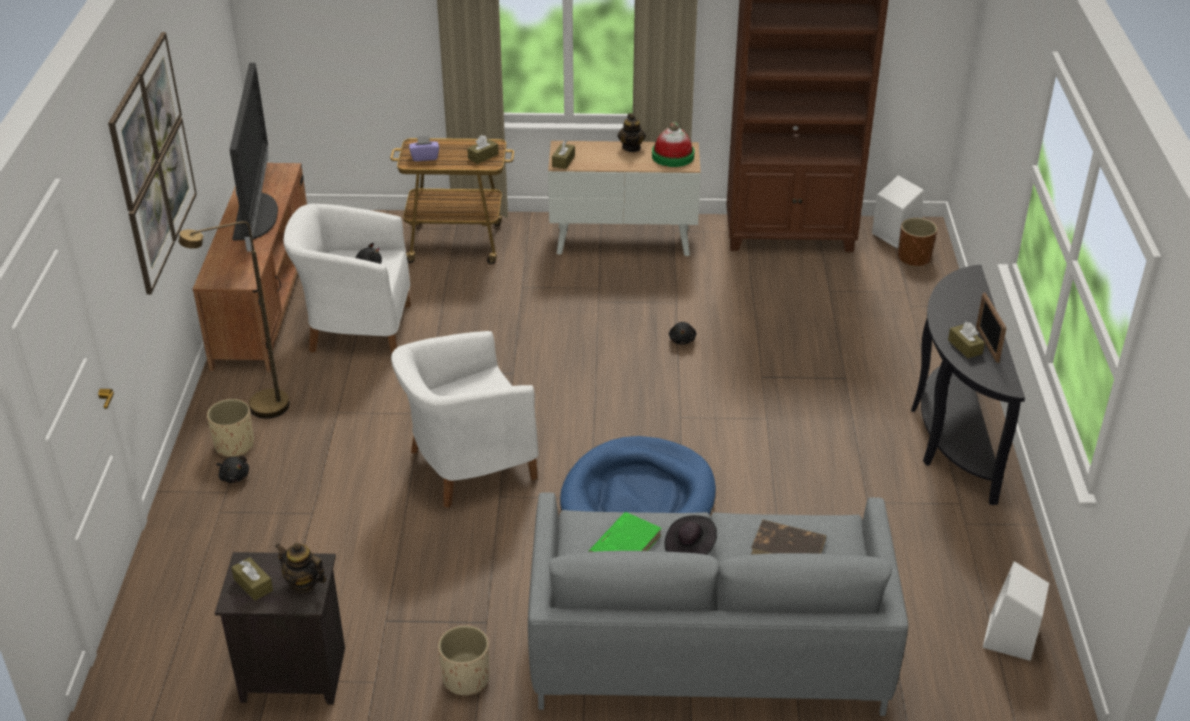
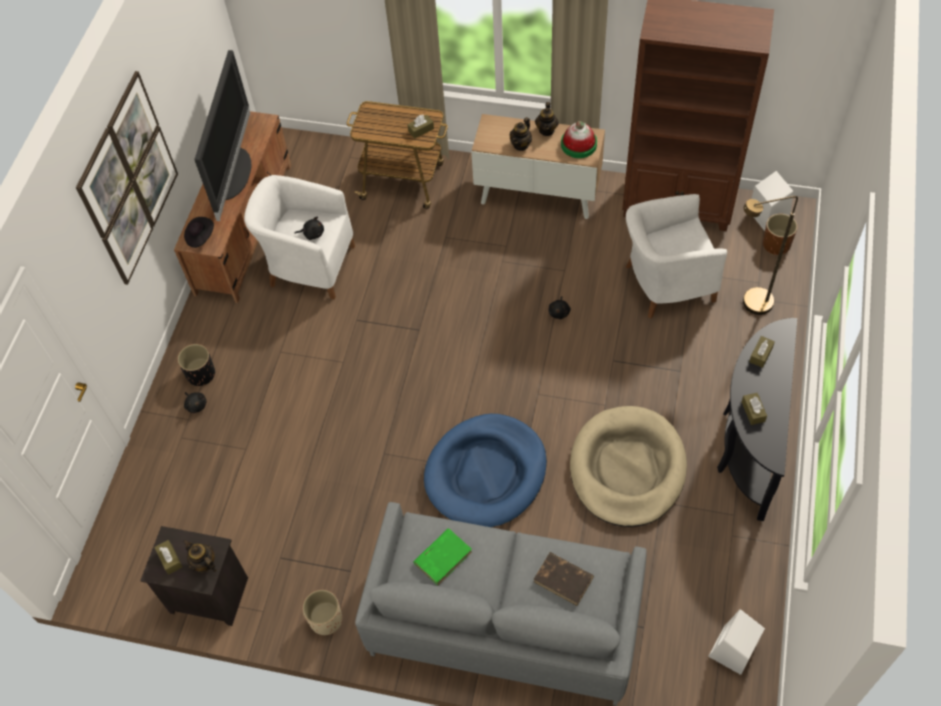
camera: 15 degrees right, 20 degrees up
(234, 445) = (201, 374): beige planter -> black planter
(258, 410) = (223, 341): brown floor lamp -> brown floor lamp (750, 305)
(424, 157) = (374, 125): purple tissue box -> none
(467, 465) = (365, 419): white armchair -> white armchair (665, 284)
(563, 161) = (486, 140): brown tissue box -> brown tissue box (760, 355)
(605, 161) = (521, 144): none -> teapot
(690, 548) = (490, 568): black hat -> black hat (200, 237)
(814, 475) = (627, 469): none -> beige dog bed
(987, 344) = (772, 411): picture frame -> none

